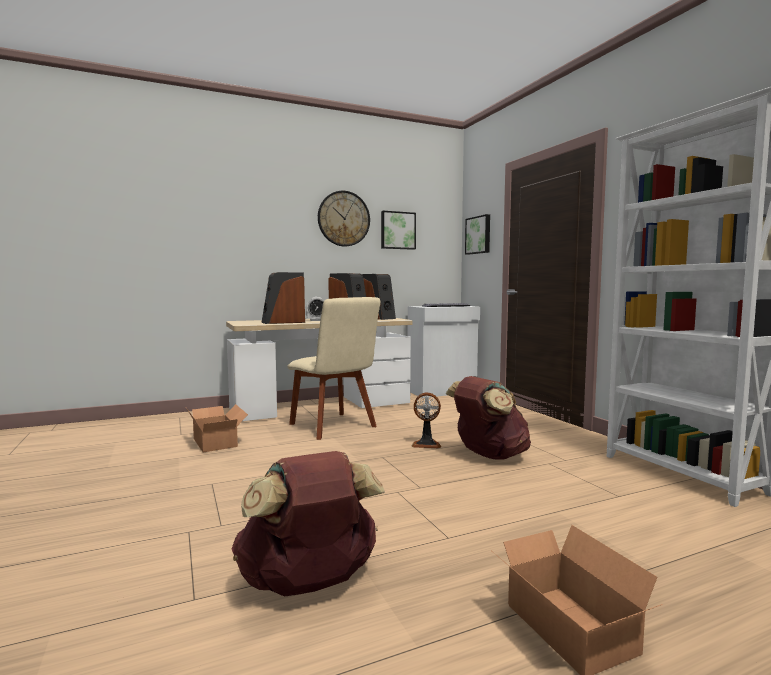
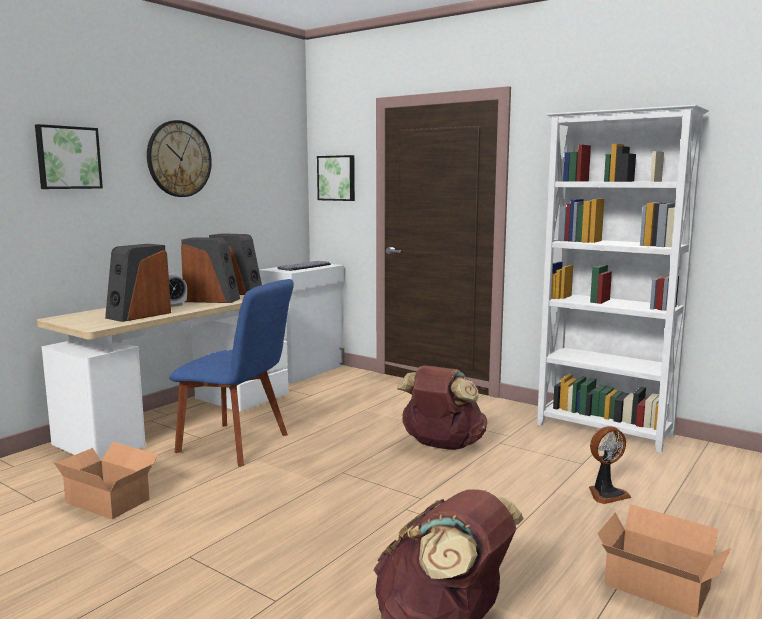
camera: 30 degrees left, 5 degrees up
(334, 427) = (238, 444): beige chair -> blue chair
(397, 230) = (241, 172): picture -> picture (68, 157)
(426, 444) = (368, 445): fan -> fan (606, 494)

